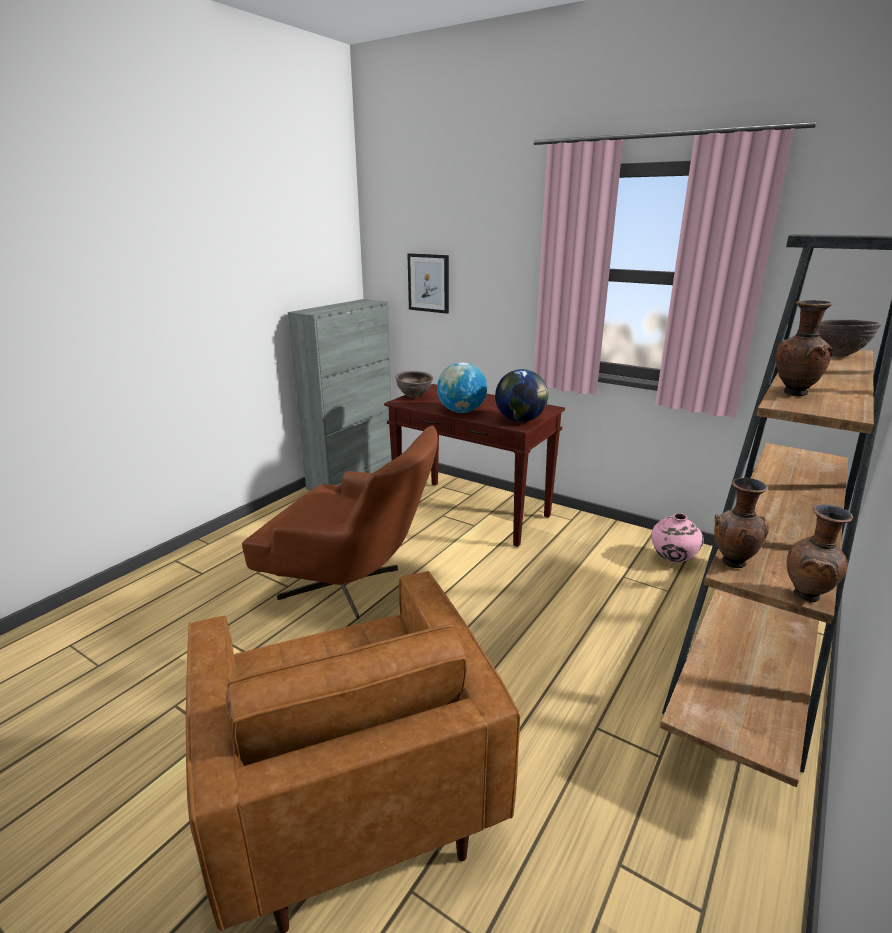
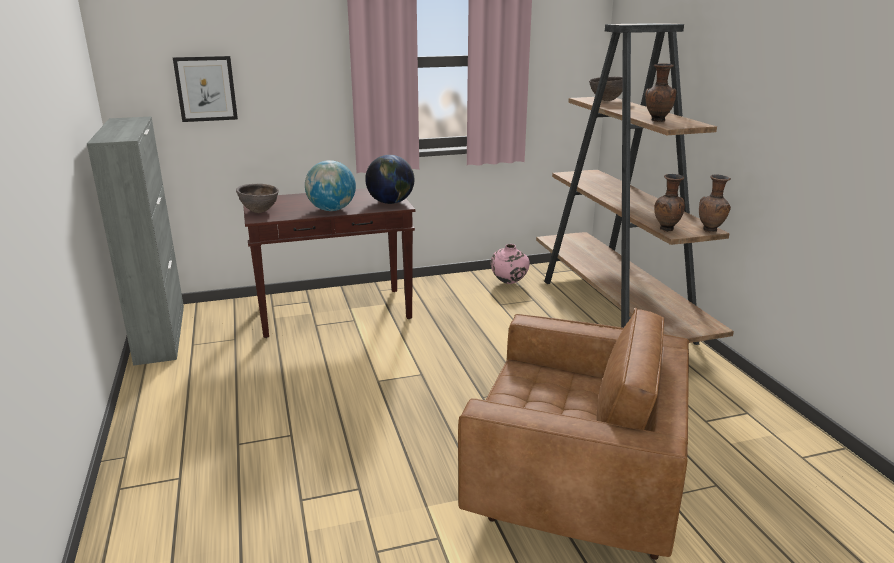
camera: 50 degrees left, 0 degrees up
(353, 587) = (348, 403): brown armchair -> none

